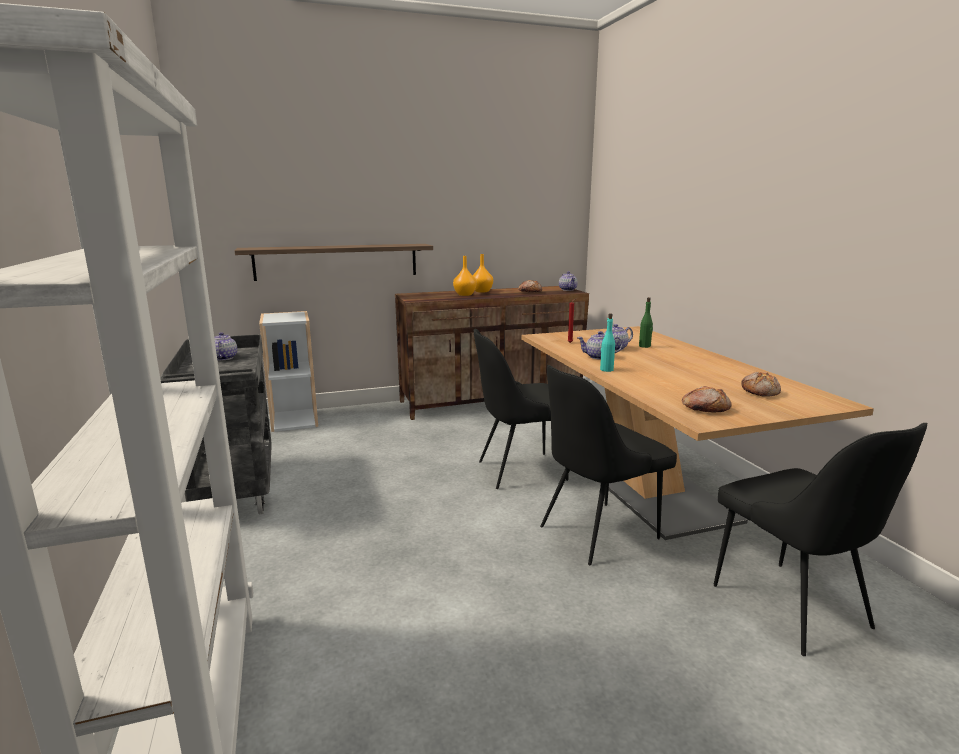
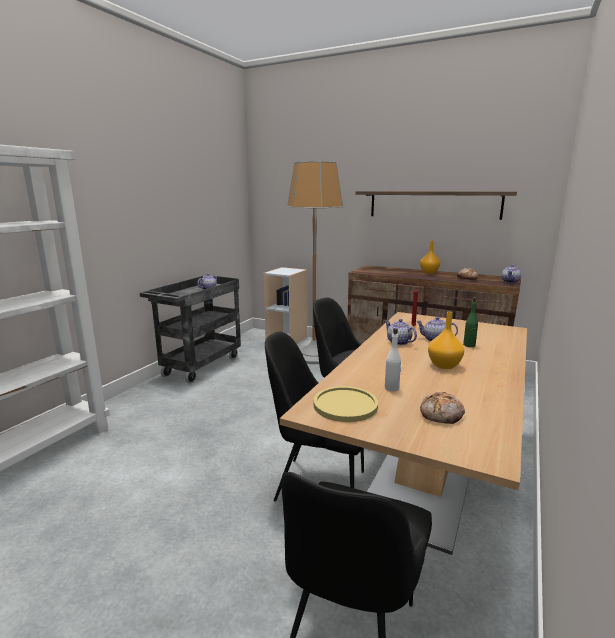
camera: 45 degrees right, 0 degrees up
(337, 261) = (328, 237): shelf -> shelf (433, 204)
(365, 427) = (313, 356): none -> floor lamp
(465, 295) = (407, 273): orange vase -> orange vase (444, 365)
(606, 370) = (372, 352): turquoise bottle -> none
(692, 387) = (392, 388): none -> white bottle
(705, 408) = (345, 405): bread -> yellow plate

